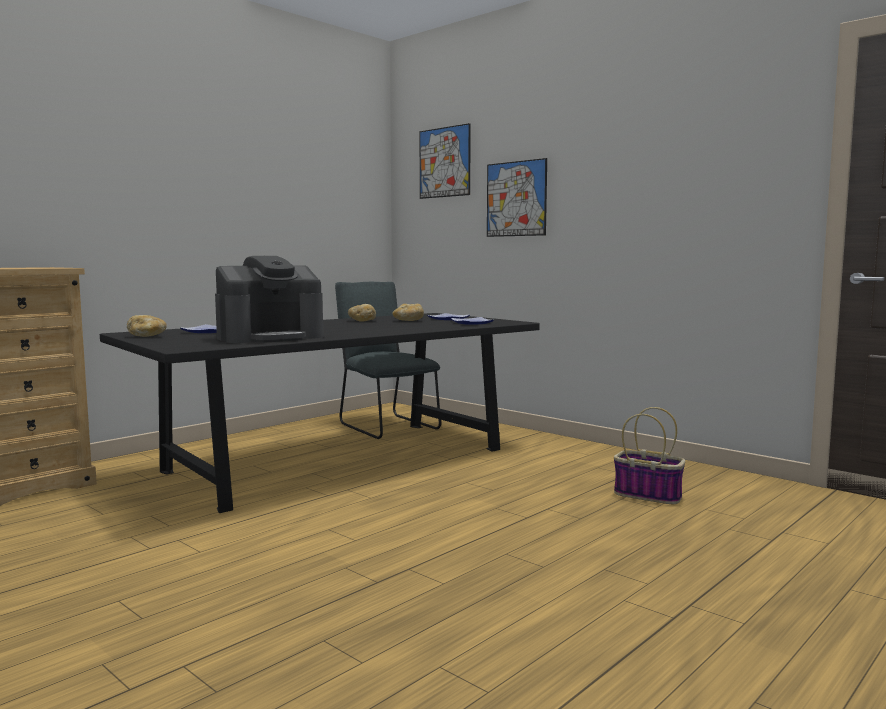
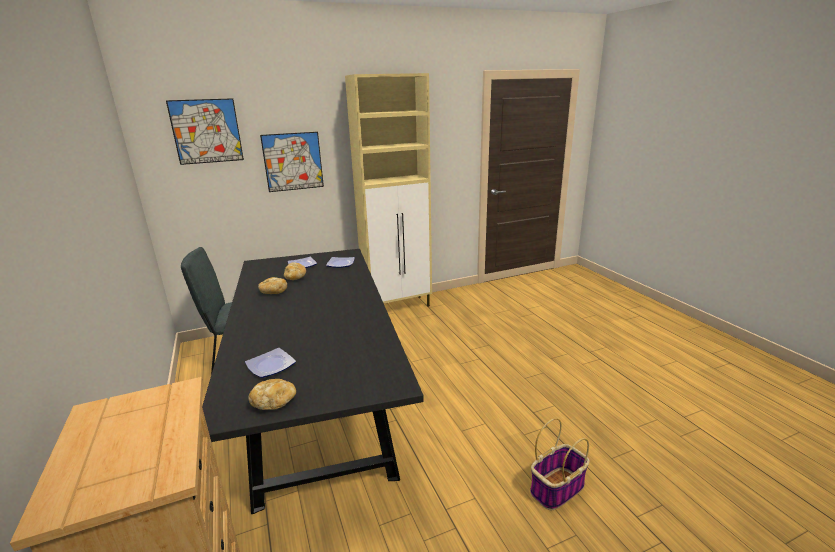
camera: 65 degrees left, 15 degrees up
(270, 337) = (354, 340): coffee machine -> none
(610, 453) = (398, 306): none -> beige cabinet
(649, 495) = (468, 319): basket -> basket (557, 488)

